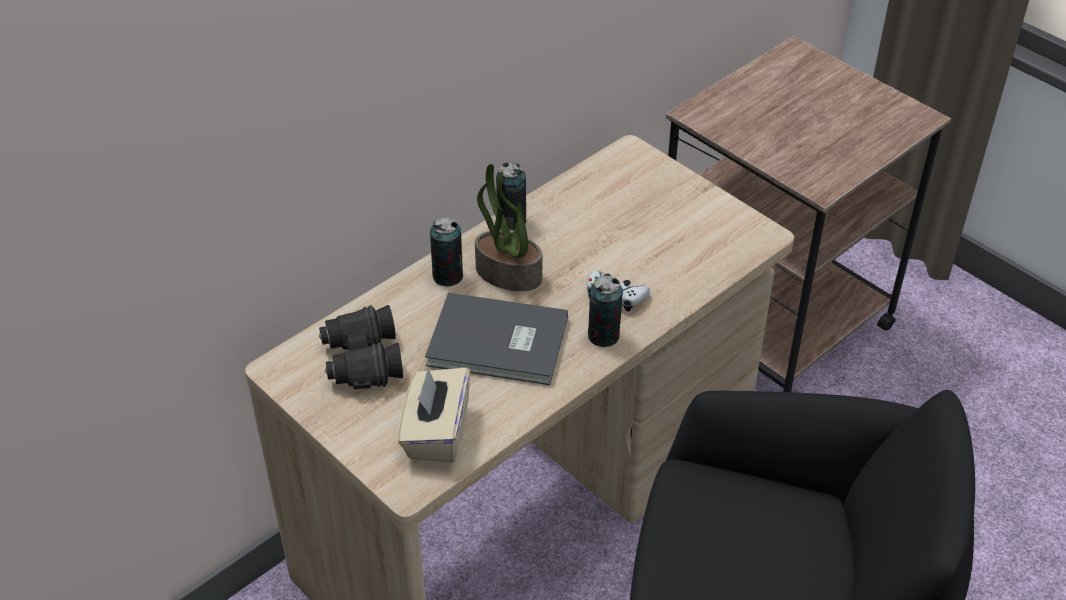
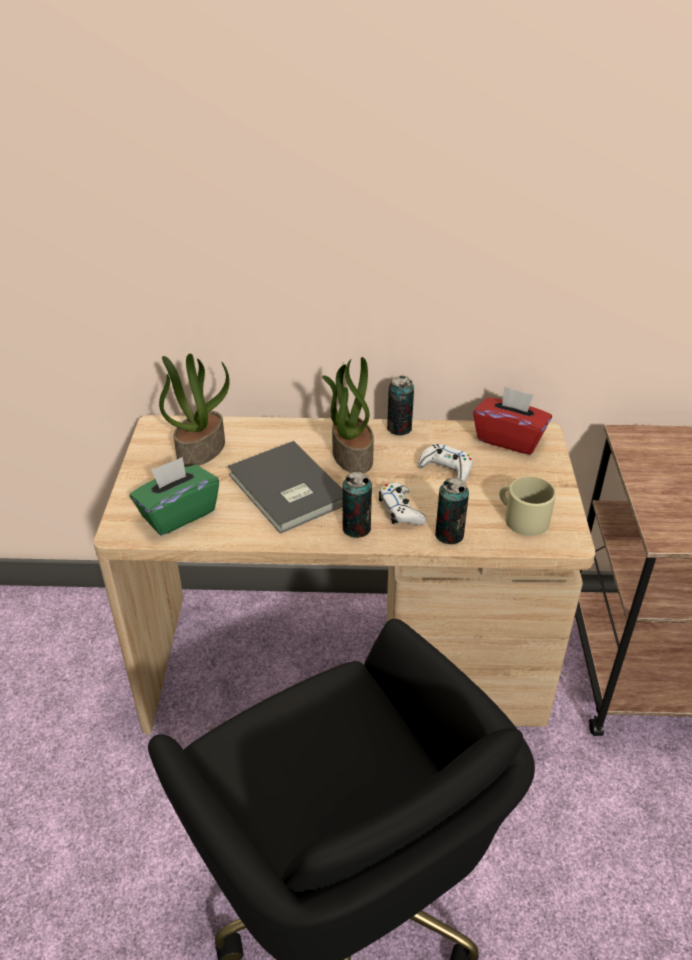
camera: 45 degrees right, 5 degrees down
(362, 361) = (201, 450): black binoculars -> potted plant
(436, 433) = (178, 514): beige tissue box -> green tissue box
(447, 276) = (314, 436): can -> can (449, 535)
(600, 233) = (446, 468): none -> white game controller
(613, 173) = (509, 439): none -> red tissue box
(711, 239) = (521, 518): none -> beige mug

